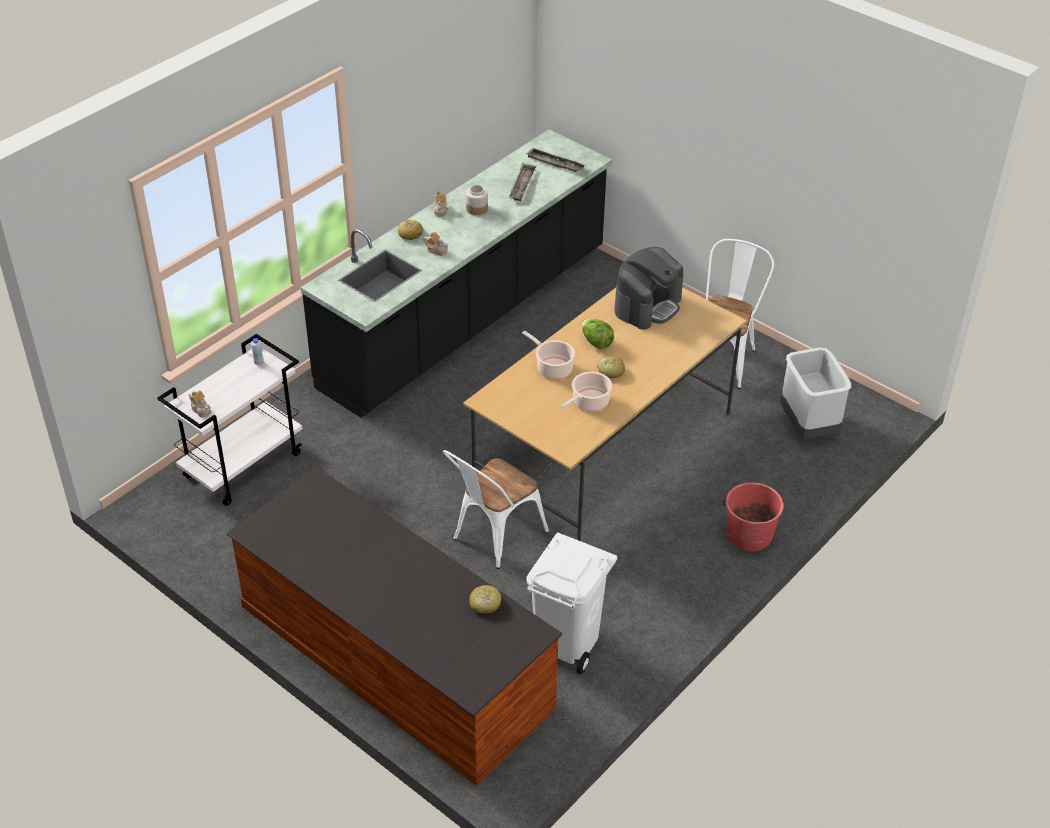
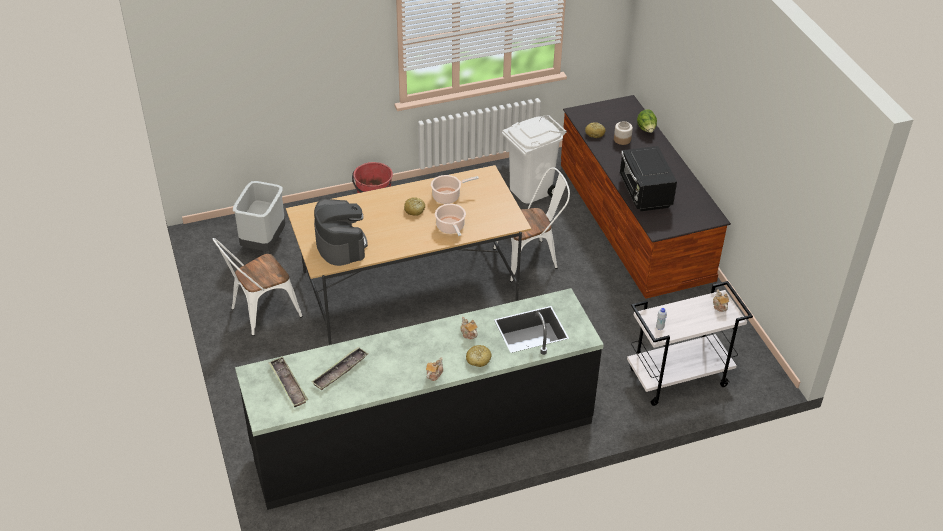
camera: 150 degrees left, 0 degrees up
(359, 530) = (644, 193): none -> black microwave
(477, 209) = (401, 362): jar -> jar (622, 139)
(596, 342) = (404, 233): lettuce -> lettuce (646, 129)
(647, 306) = (340, 244): coffee machine -> coffee machine turned 90 degrees clockwise

